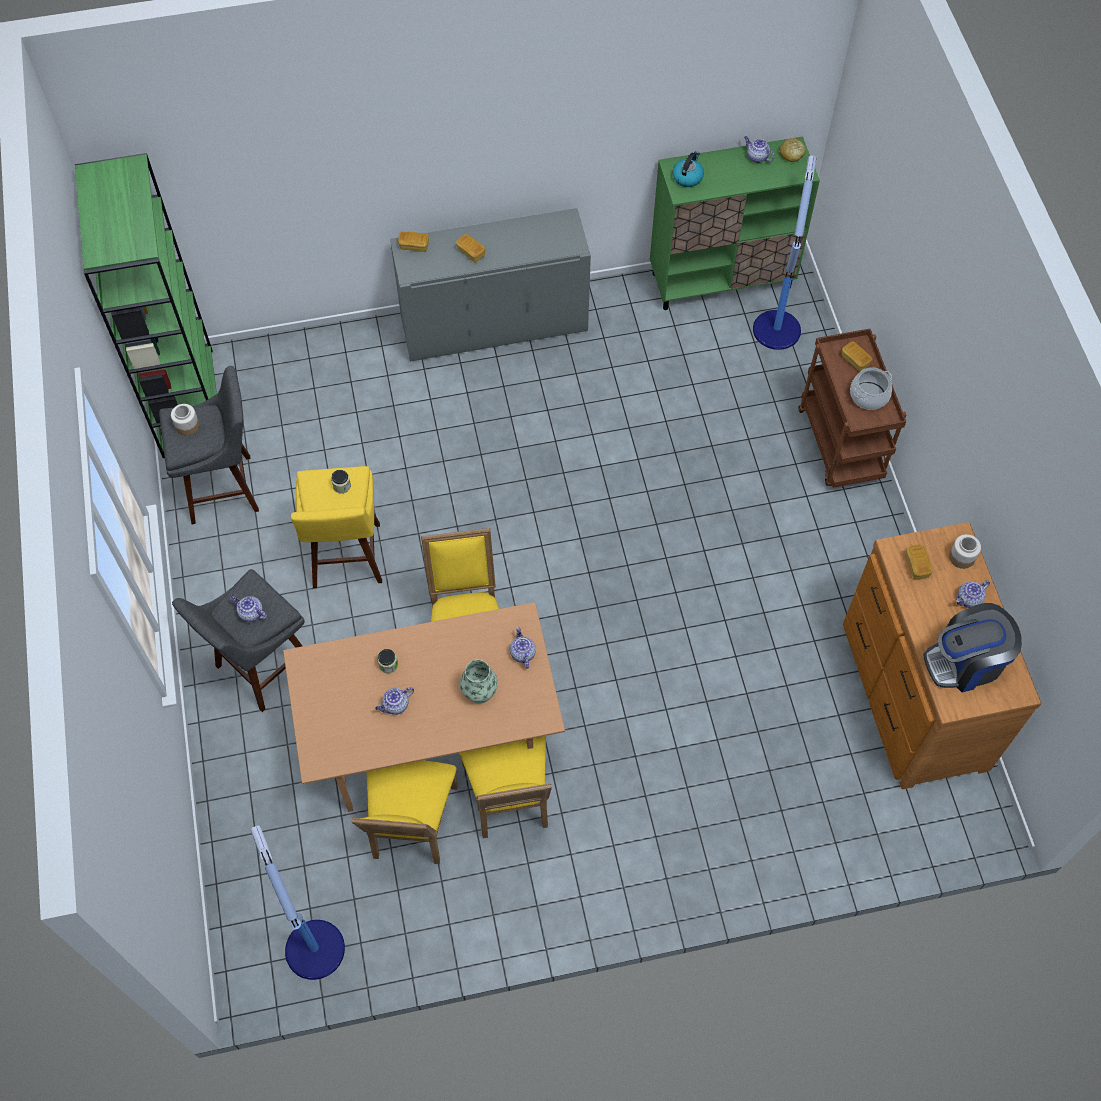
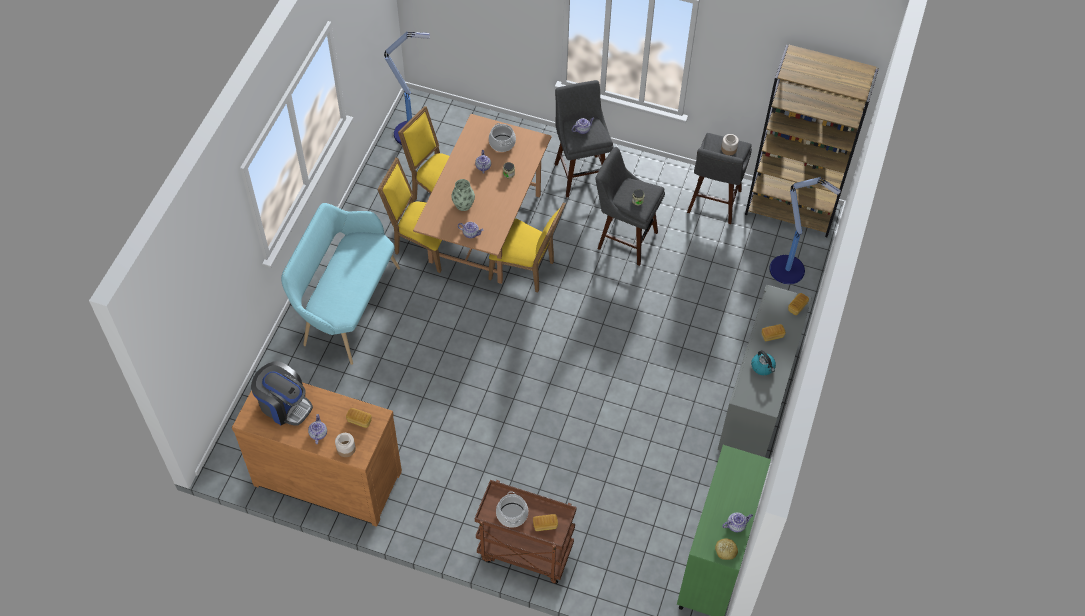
camera: 120 degrees right, 5 degrees down
(187, 402) = (791, 209): green bookcase -> brown bookcase
(336, 705) = (502, 143): none -> cooking pot
(346, 560) = (624, 239): yellow stool -> grey stool
(672, 834) = (346, 306): none -> turquoise bench
(687, 177) = (743, 468): kettle -> kettle (763, 367)
(776, 328) = (648, 575): floor lamp -> floor lamp (788, 270)
(965, 662) = (284, 405): coffee machine -> coffee machine turned 105 degrees clockwise

